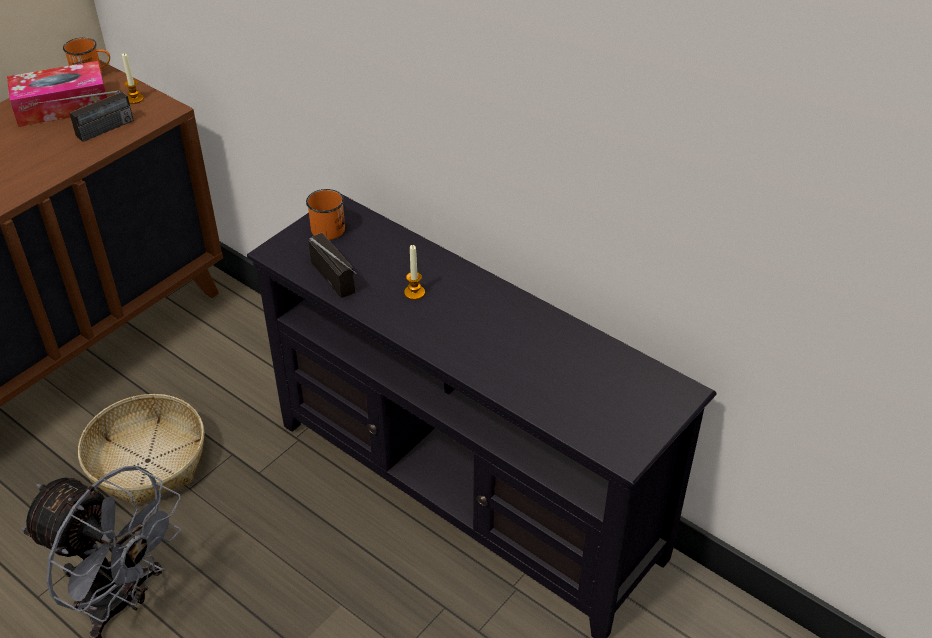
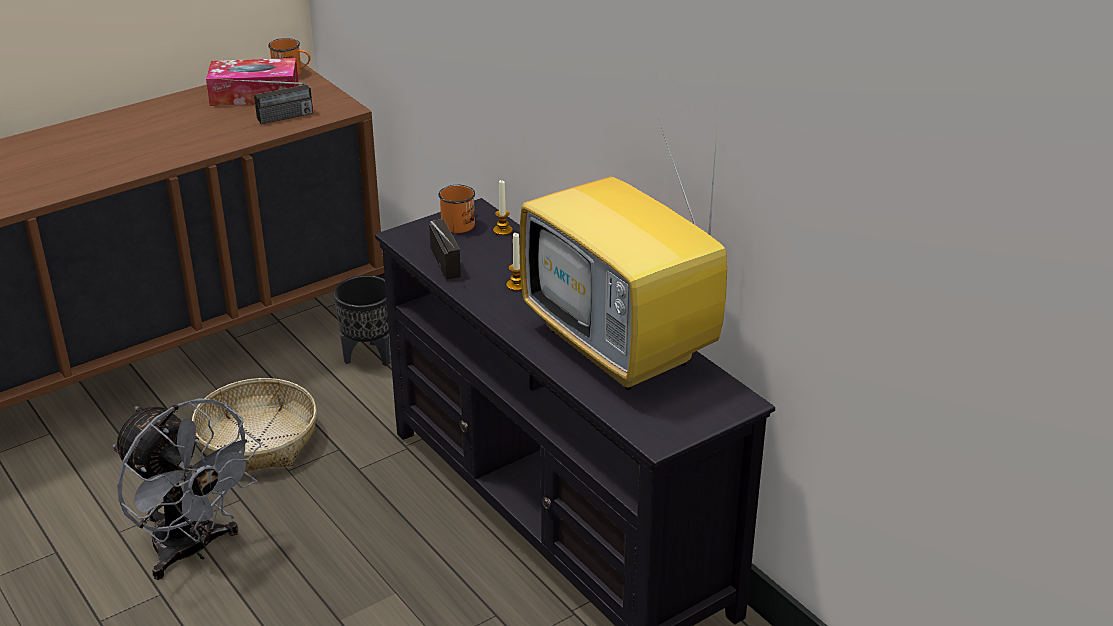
camera: 15 degrees right, 10 degrees down
(134, 99) = (321, 97): candle -> candle (502, 230)
(227, 343) = (369, 356): none -> black planter
(548, 349) = (623, 347): none -> television

